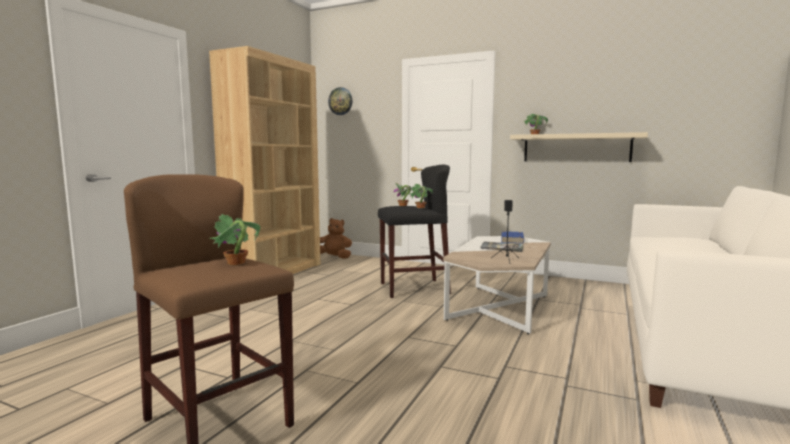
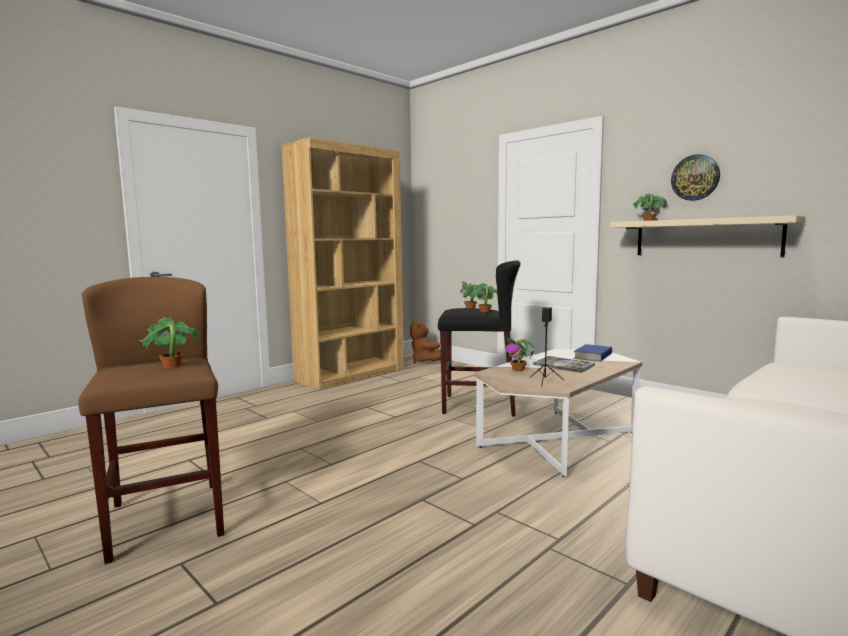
camera: 20 degrees right, 0 degrees up
(334, 257) = (425, 362): brown plush toy -> brown plush toy turned 150 degrees counterclockwise
(340, 101) = (437, 187): wall clock -> wall clock (695, 177)
(474, 253) = (518, 369): none -> potted plant

